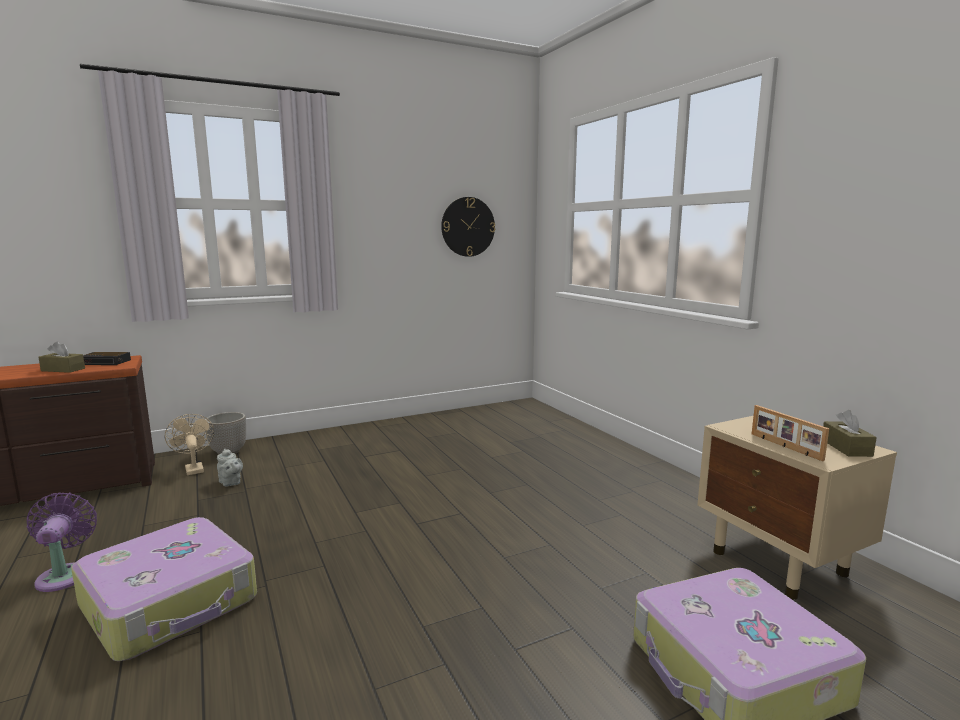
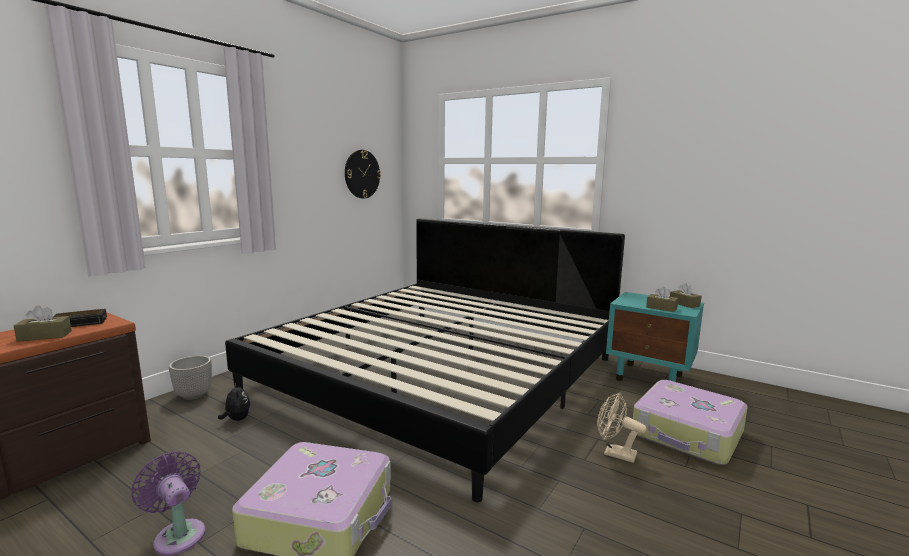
camera: 30 degrees left, 0 degrees up
(193, 468) = (176, 416): beige fan -> beige fan (614, 453)
(230, 483) = (237, 419): grey teapot -> plush toy
(472, 484) = (440, 374): none -> bed
(780, 563) = (650, 377): beige nightstand -> turquoise nightstand
(784, 446) = (661, 308): picture frame -> brown tissue box

